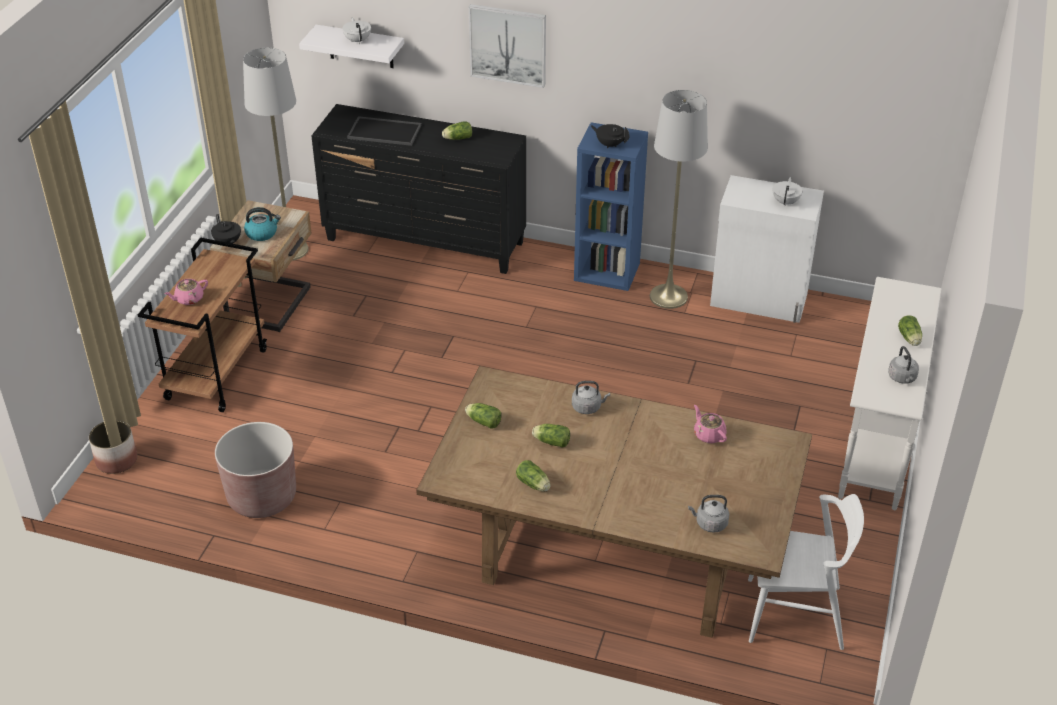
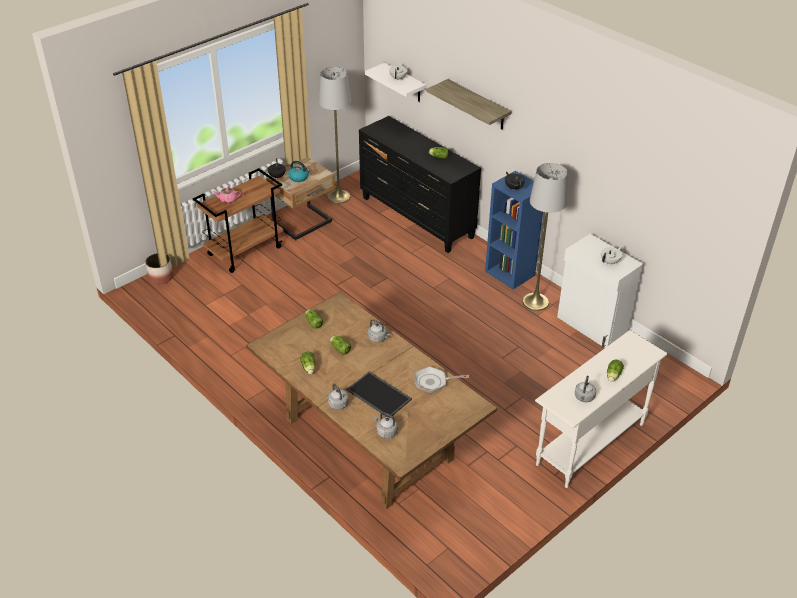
camera: 30 degrees right, 0 degrees up
(262, 497) = (214, 325): brown planter -> none
(385, 131) = (401, 139): tray -> tray (380, 394)
(508, 45) = (478, 105): picture -> shelf
(618, 515) = (339, 405): none -> grey kettle
(709, 435) = (433, 382): pink teapot -> frying pan
(795, 614) = (447, 519): white chair -> none

